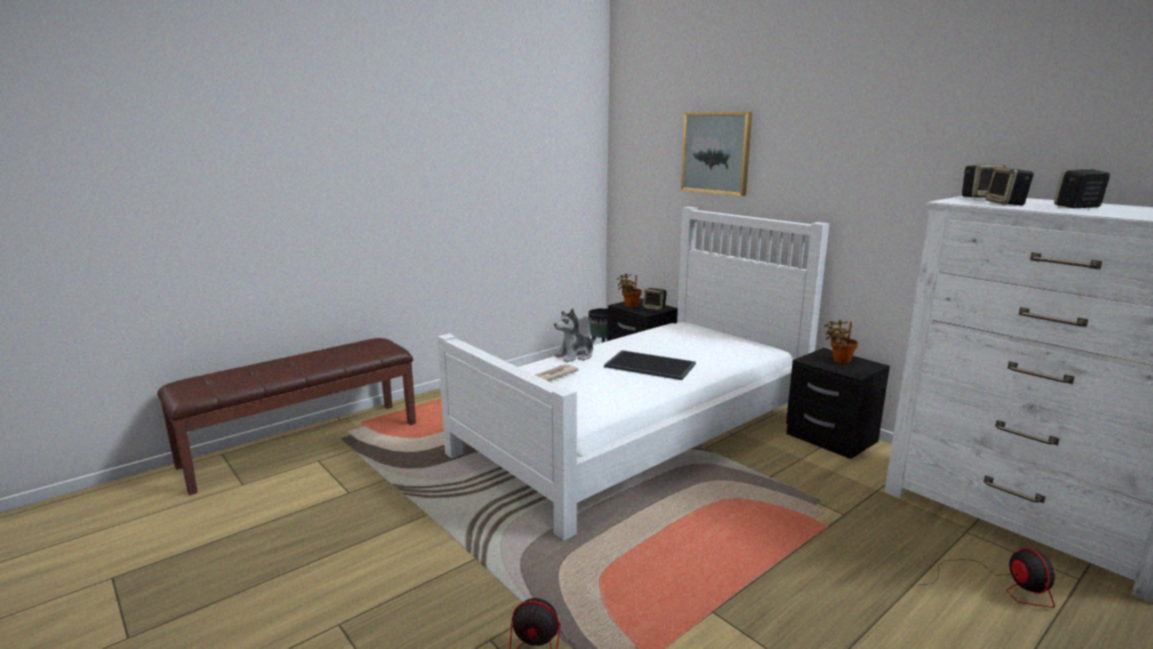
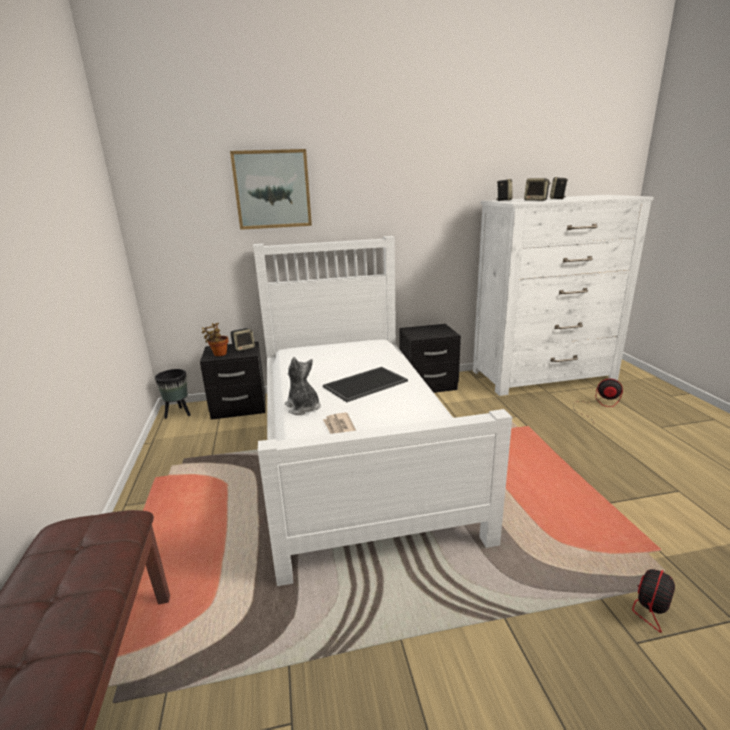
camera: 60 degrees left, 5 degrees up
(575, 356) = (303, 408): plush toy -> plush toy turned 150 degrees clockwise
(839, 360) = (426, 331): potted plant -> none

